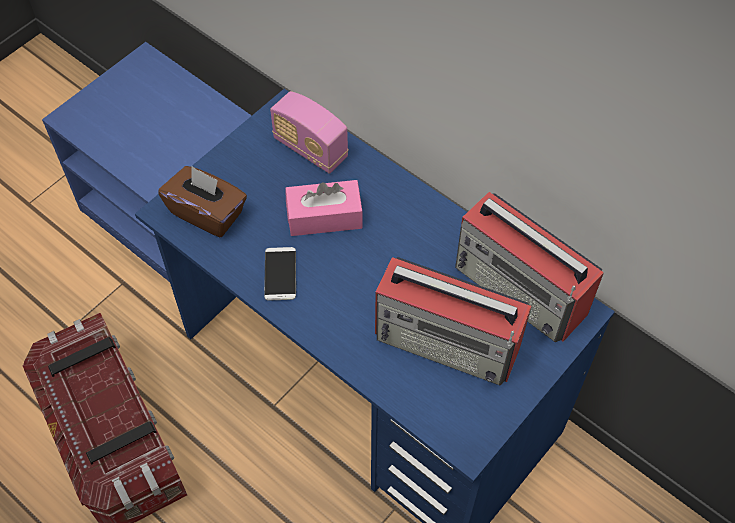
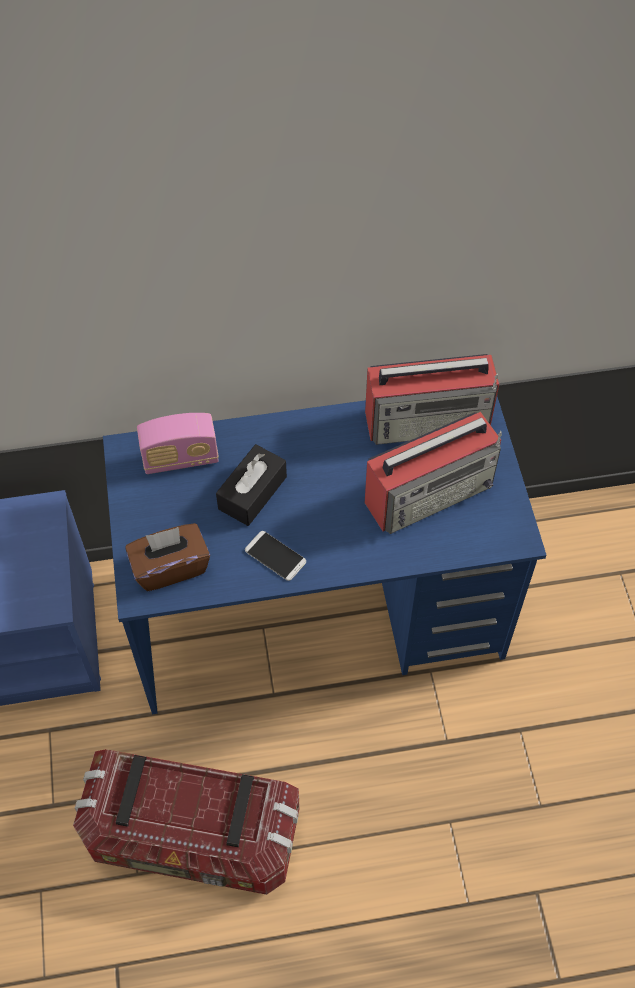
camera: 50 degrees left, 0 degrees up
(324, 217) = (252, 493): pink tissue box -> black tissue box

